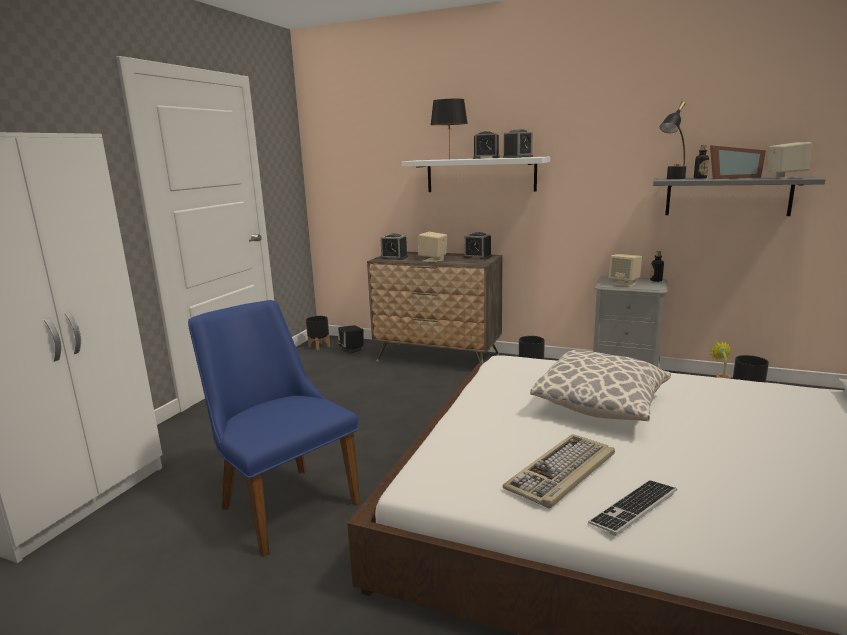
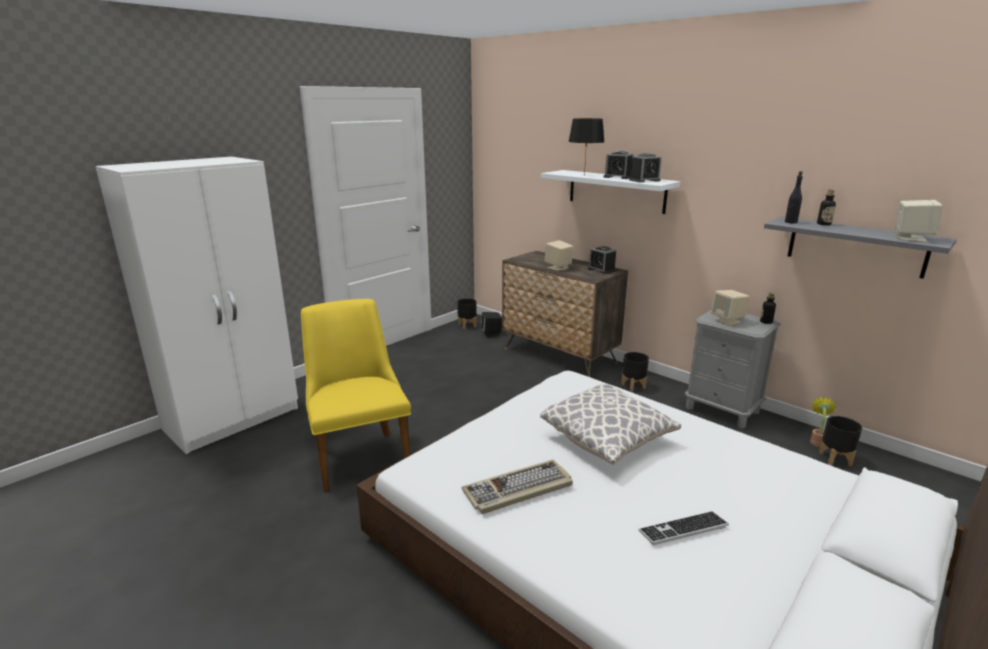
camera: 20 degrees right, 5 degrees up
(282, 501) = (359, 454): blue chair -> yellow chair
(394, 258) = (528, 259): alarm clock -> none
(633, 508) = (544, 532): keyboard -> keyboard (683, 529)
(672, 179) = (790, 222): black table lamp -> black bottle
(731, 178) = (856, 229): picture frame -> none

